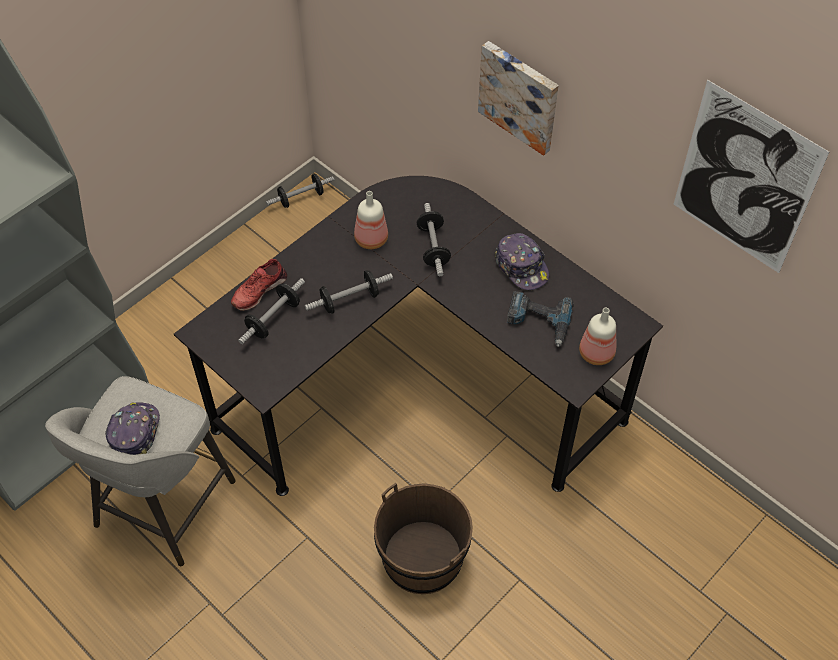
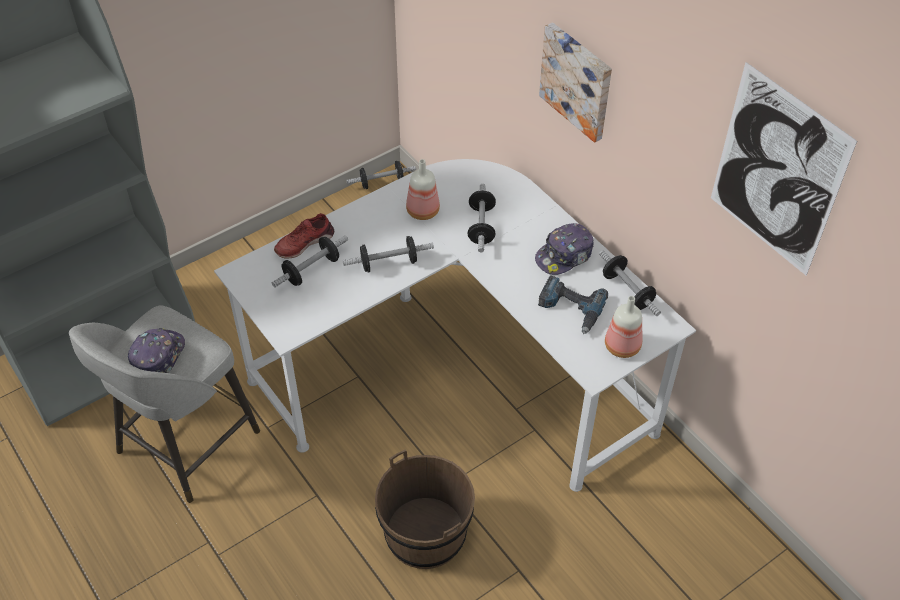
camera: 10 degrees right, 5 degrees down
(418, 385) = (456, 369): black desk -> white desk
(521, 267) = (564, 256): cap -> cap turned 75 degrees clockwise
(590, 295) = (627, 291): none -> dumbbell

